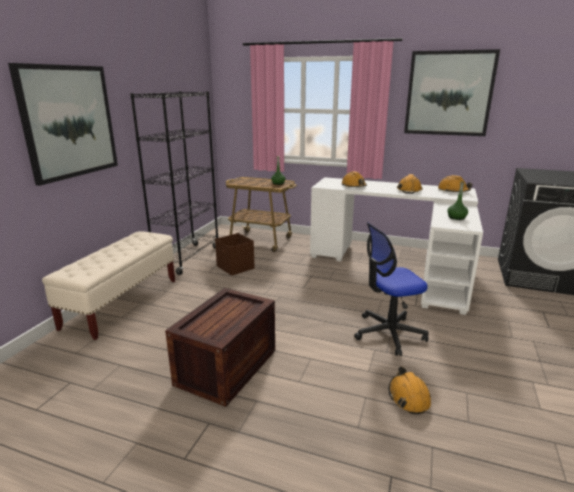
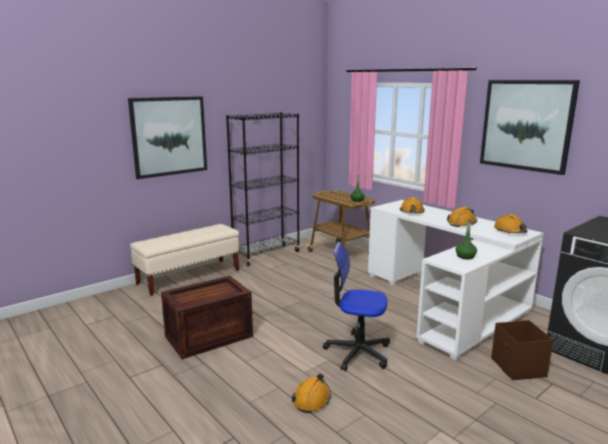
camera: 30 degrees right, 5 degrees down
(235, 267) = (294, 270): brown storage box -> brown storage box (518, 368)

